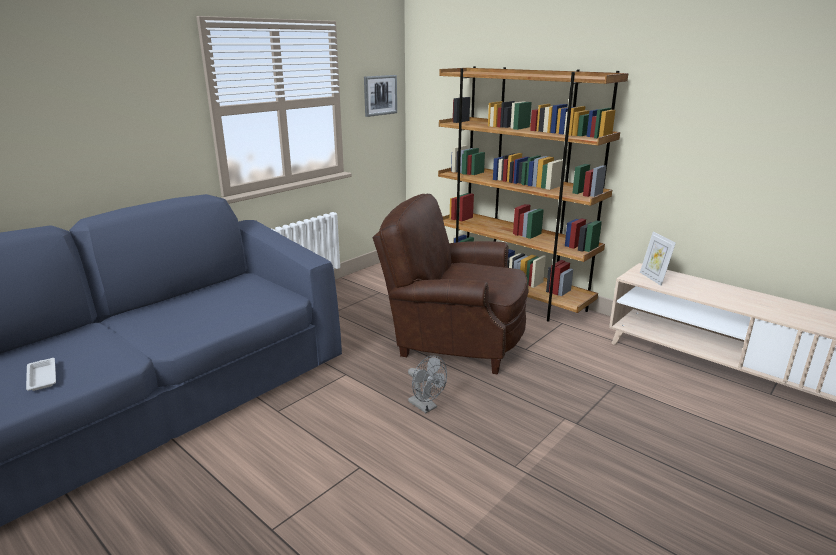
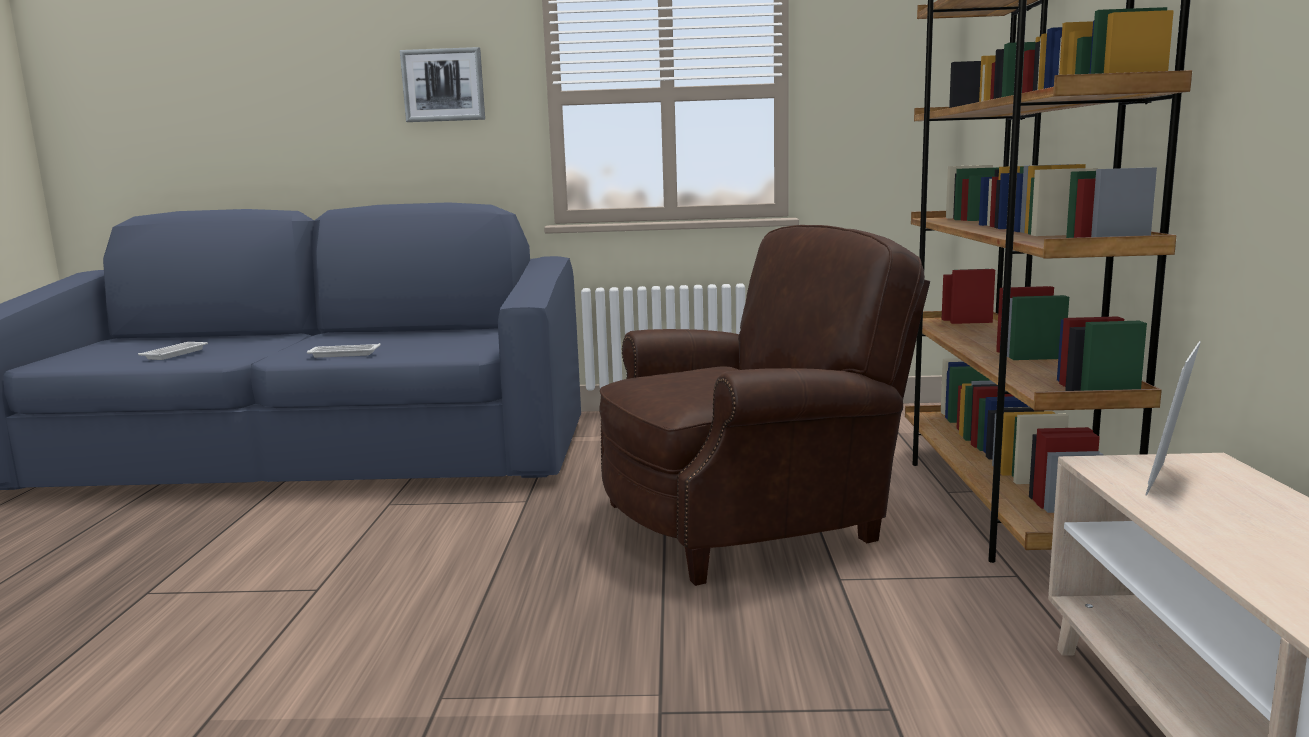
camera: 50 degrees right, 10 degrees down
(203, 329) = (343, 354): none -> white tray
(380, 95) = (888, 85): picture -> picture (443, 85)
(426, 406) = (520, 573): grey fan -> none
(453, 339) = (750, 520): brown armchair -> brown armchair turned 90 degrees clockwise

